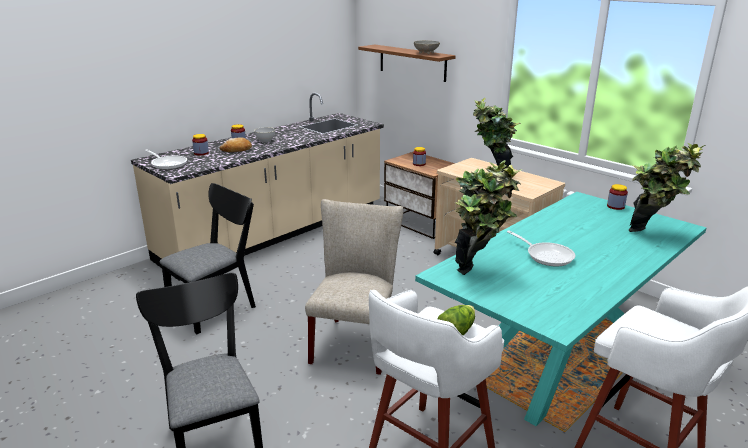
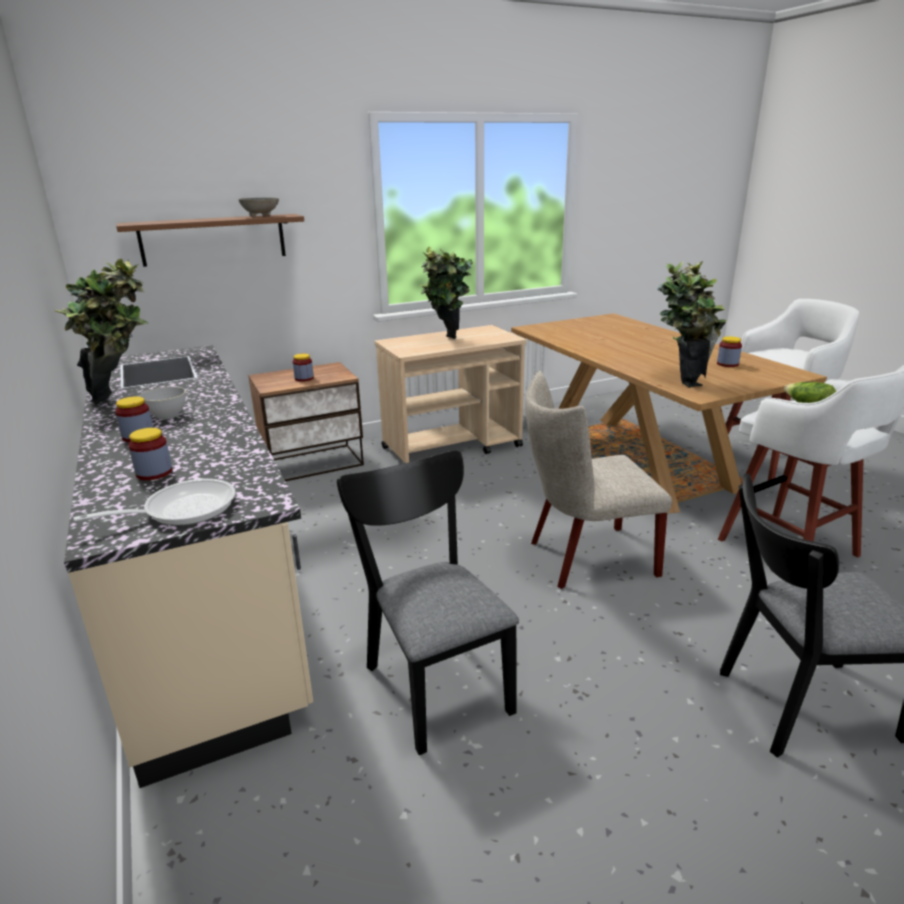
camera: 70 degrees left, 0 degrees up
(237, 150) = (186, 440): bread -> none
(355, 341) = (584, 558): beige chair -> beige chair turned 45 degrees counterclockwise
(546, 255) = (659, 356): frying pan -> none
(555, 352) = (633, 458): turquoise dining table -> brown dining table
(615, 206) = (558, 323): jar -> jar (727, 364)
(653, 233) = (622, 325): potted plant -> potted plant (124, 395)

